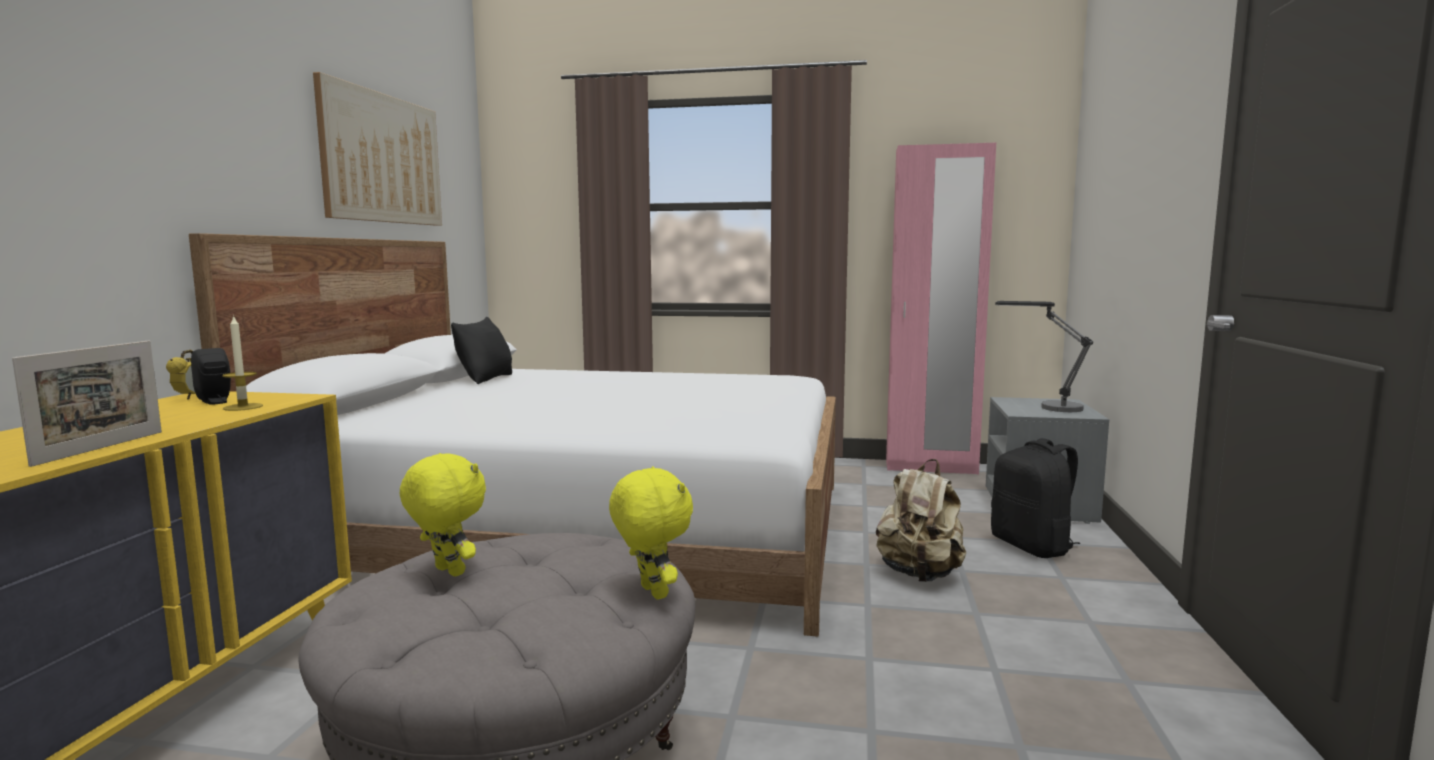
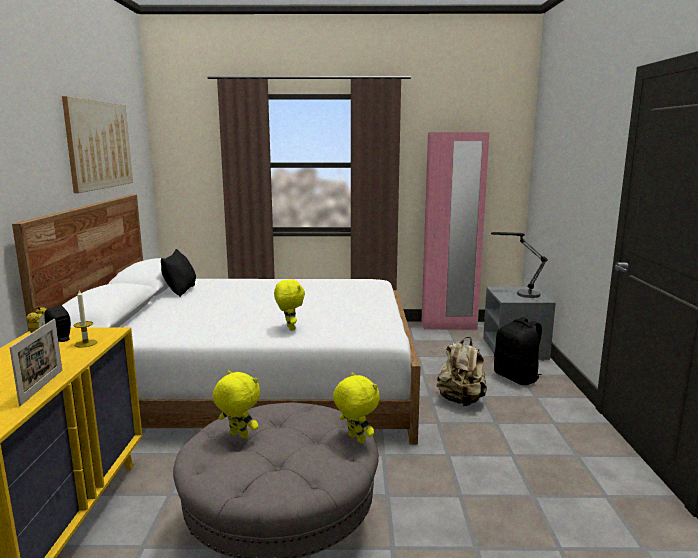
camera: 10 degrees left, 5 degrees up
(610, 421) = (289, 328): none -> yellow plush toy

